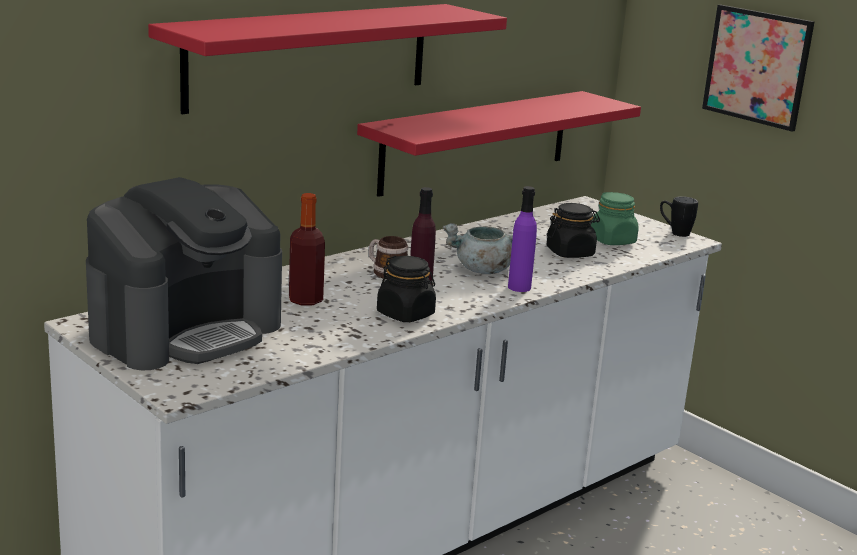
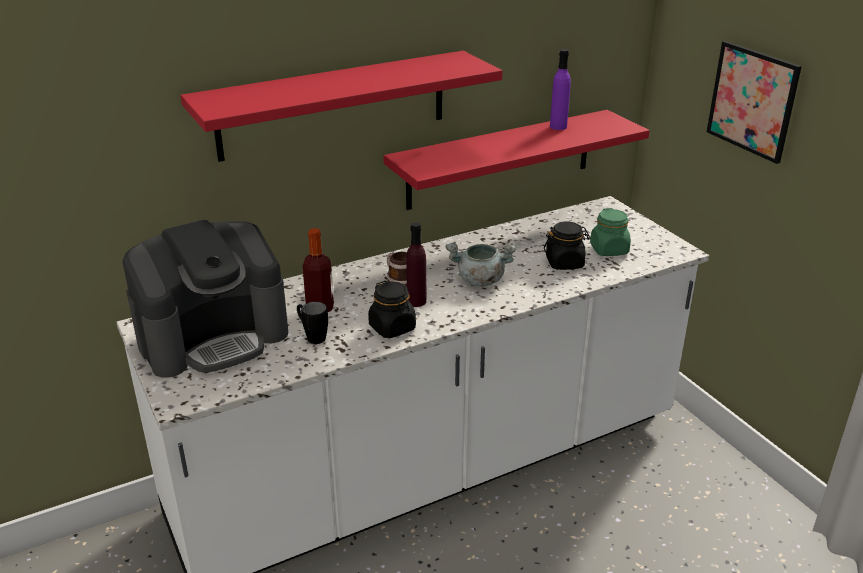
camera: 15 degrees right, 10 degrees up
(519, 287) = (501, 301): purple bottle -> purple bottle (558, 126)
(674, 232) = (670, 241): black mug -> black mug (312, 336)

